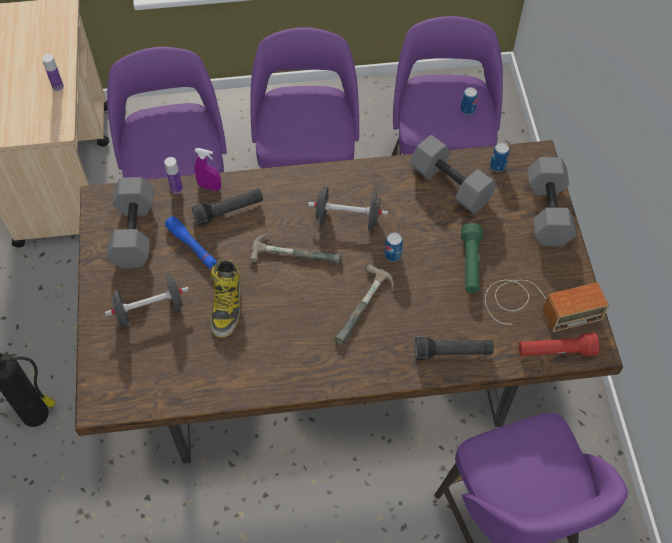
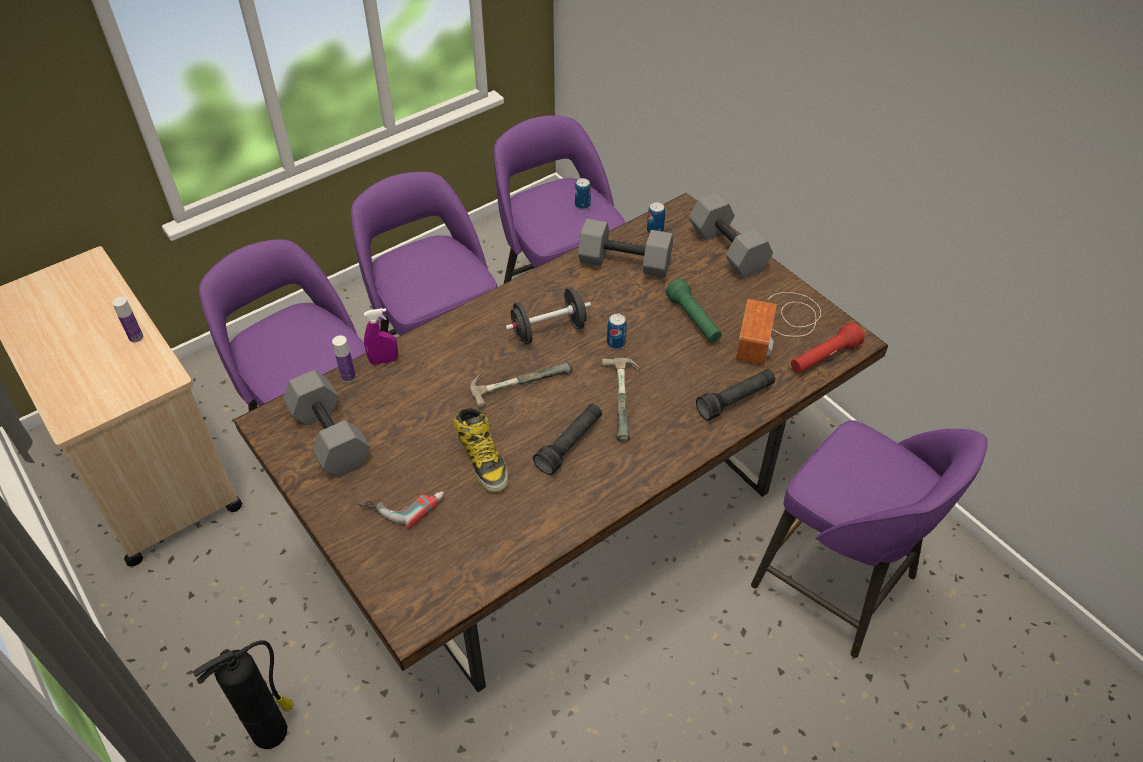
camera: 30 degrees left, 10 degrees down
(150, 311) = (403, 503): black dumbbell -> power drill
(192, 246) = (405, 422): blue flashlight -> none
(229, 211) = (421, 374): black flashlight -> black flashlight (570, 444)
(537, 305) = (778, 327): radio -> radio turned 150 degrees clockwise

